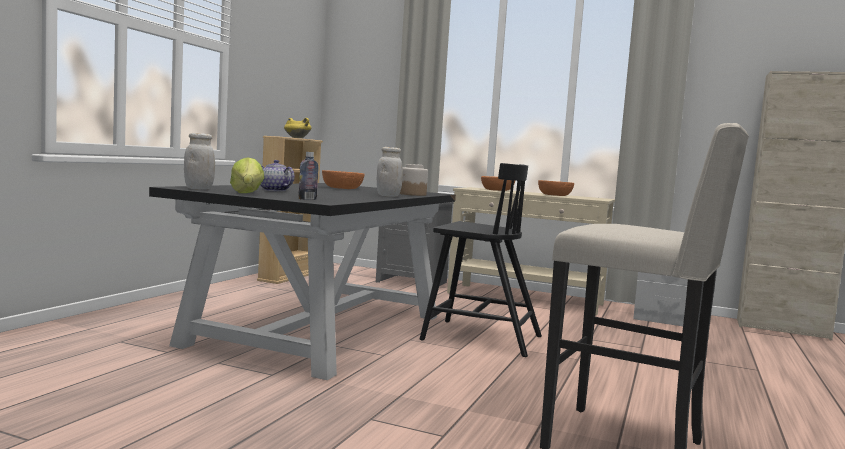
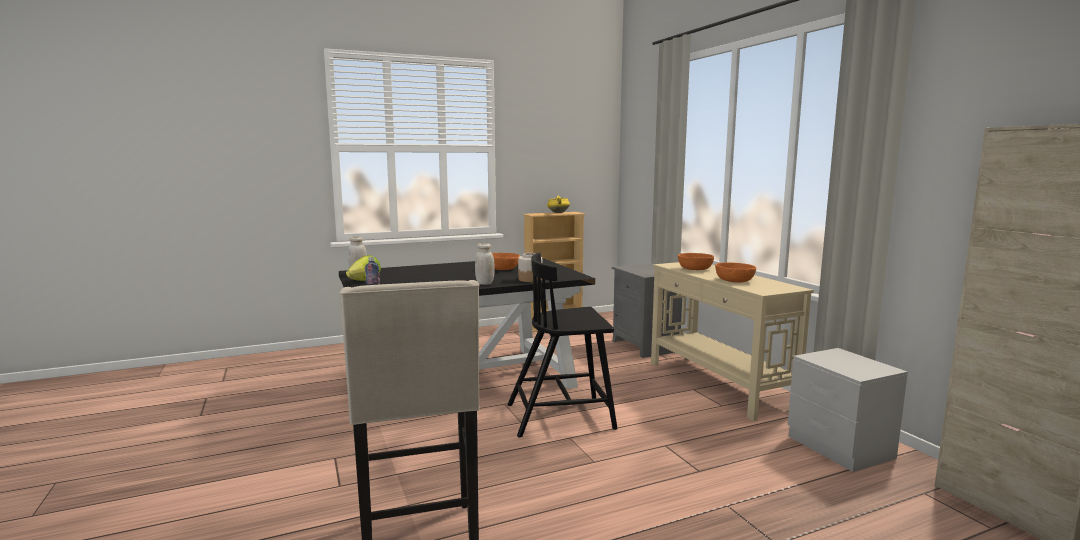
camera: 45 degrees right, 5 degrees up
(274, 190) = (412, 275): teapot -> none
(479, 337) = (562, 416): black chair -> black chair turned 105 degrees clockwise

